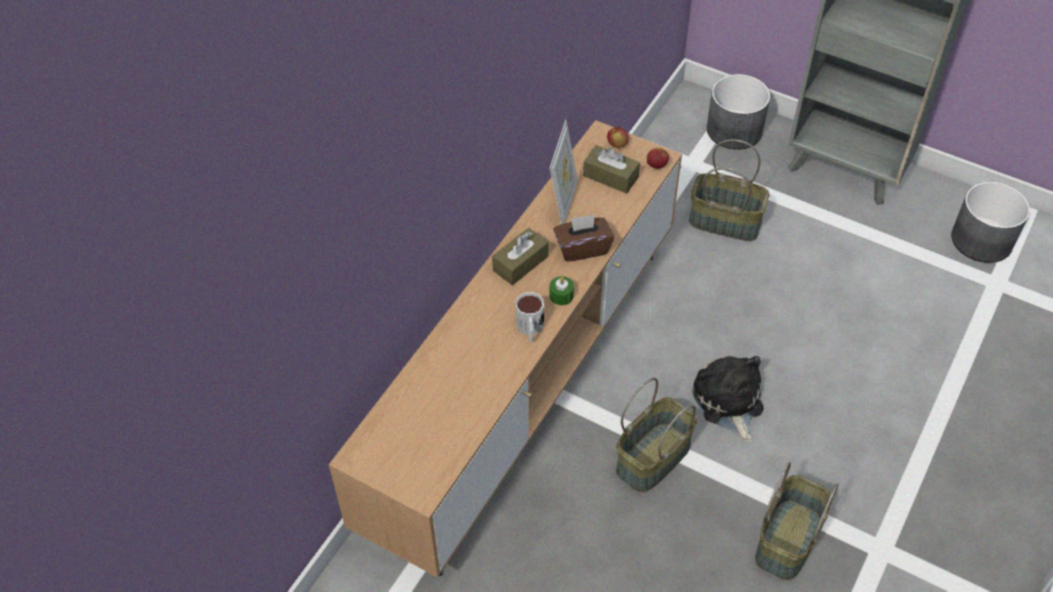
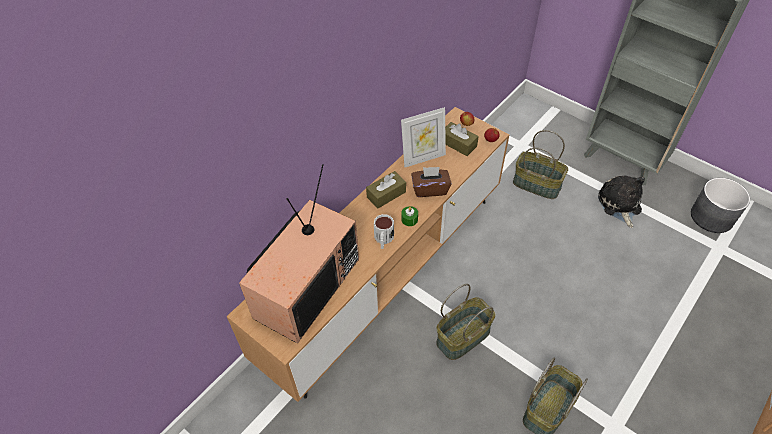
camera: 10 degrees right, 0 degrees up
(434, 407) = (306, 286): none -> television
(563, 203) = (423, 158): picture frame -> picture frame turned 45 degrees clockwise
(728, 402) = (520, 305): plush toy -> plush toy (619, 205)
(734, 130) = (551, 127): grey planter -> none

